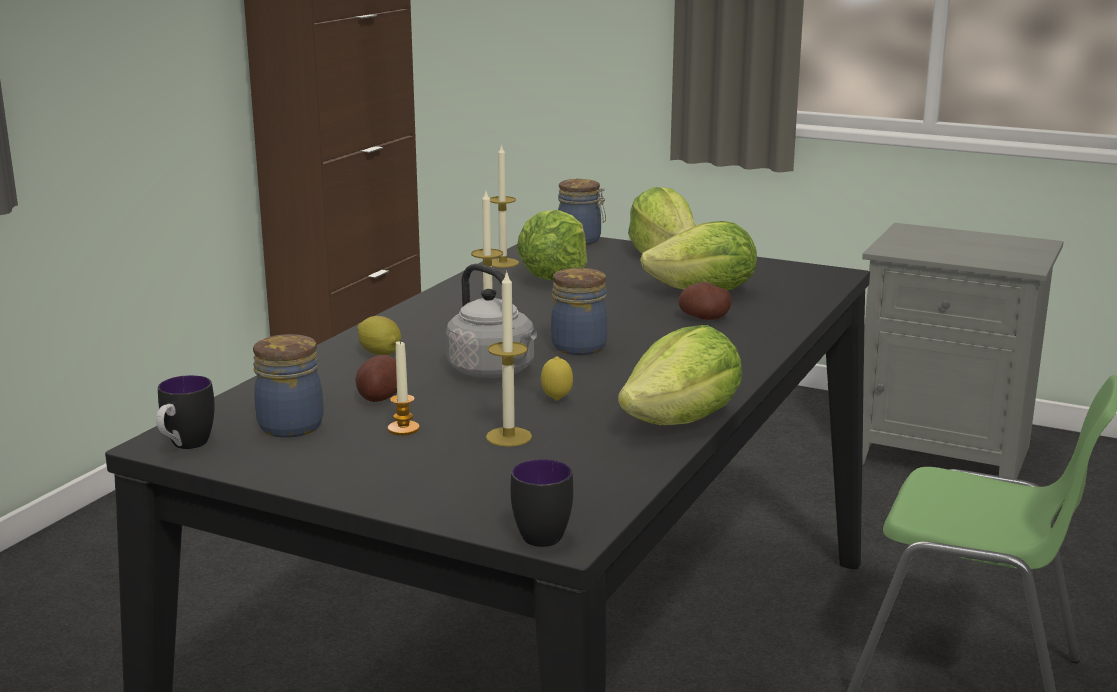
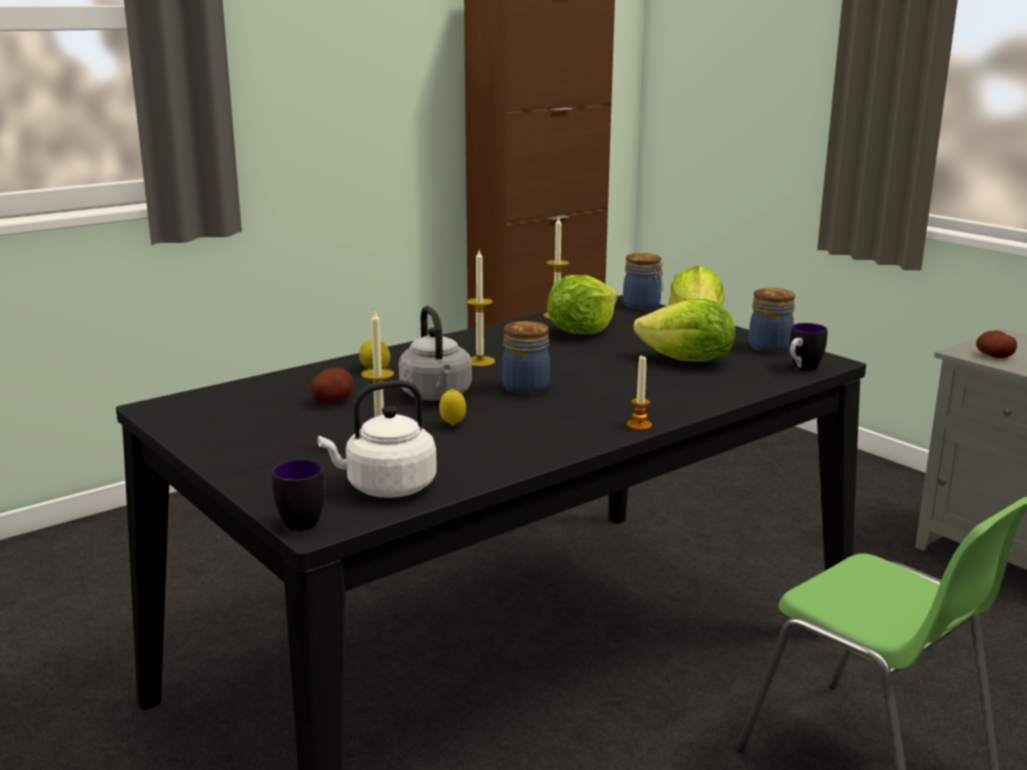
camera: 25 degrees right, 0 degrees up
(184, 446) = (165, 412): mug -> mug (802, 369)
(292, 425) = (249, 410): jar -> jar (770, 347)
(403, 429) = (316, 426): candle -> candle (639, 425)
(579, 480) = (386, 488): none -> white kettle
(683, 421) = (526, 459): lettuce -> none
(704, 318) = (659, 381): potato -> potato (994, 356)

